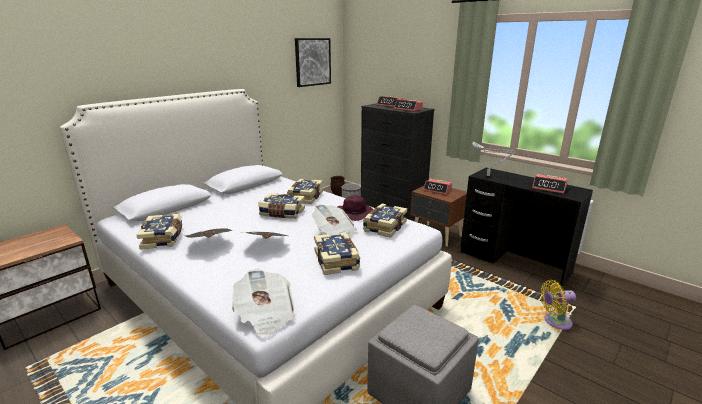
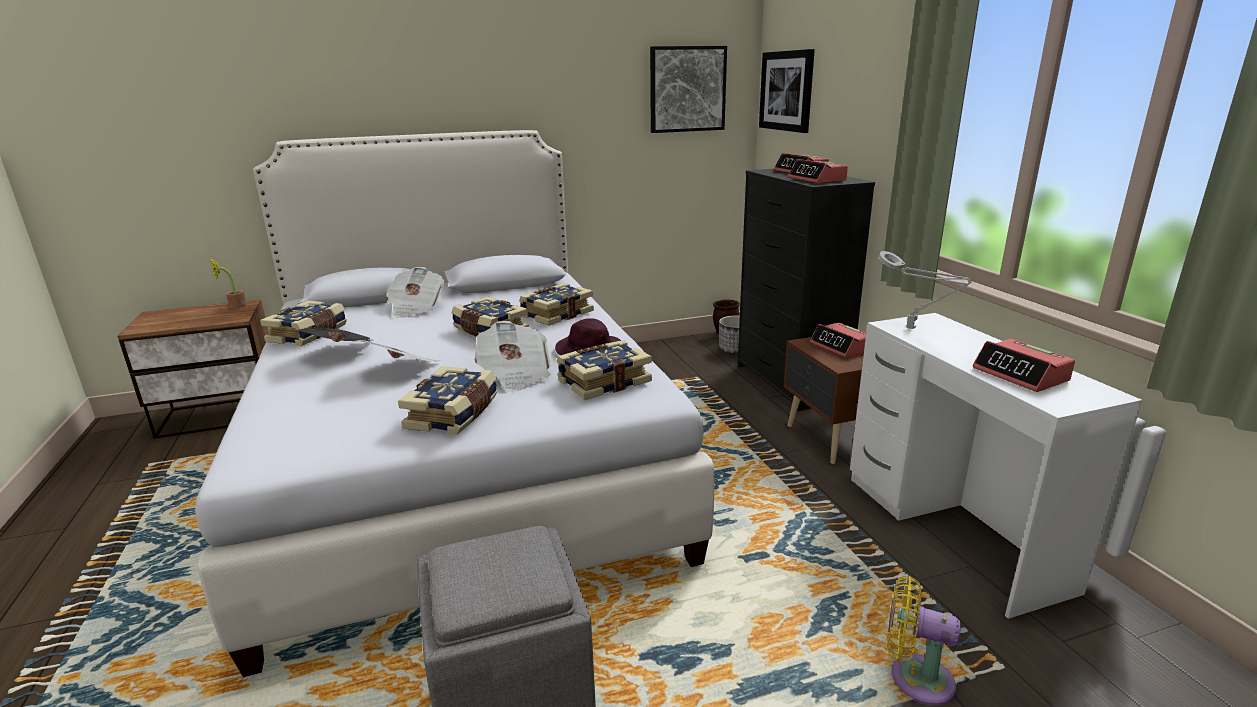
camera: 30 degrees right, 0 degrees up
(50, 232) = (234, 306): none -> potted plant
(265, 316) = (260, 460): newspaper -> newspaper (415, 308)
(365, 63) = (786, 91): none -> picture
(514, 261) = (952, 530): black desk -> white desk

